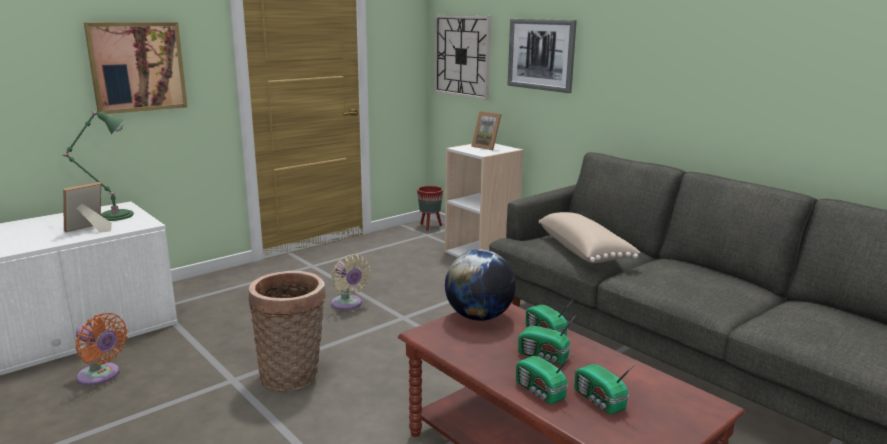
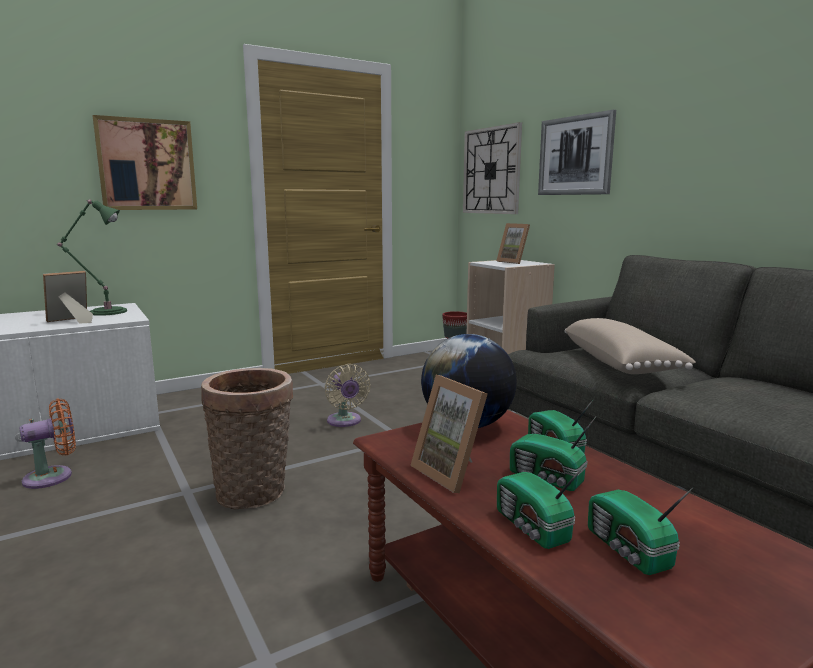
camera: 10 degrees right, 5 degrees down
(101, 376) = (53, 476): orange fan -> orange fan turned 75 degrees counterclockwise
(480, 356) = (453, 472): none -> picture frame

